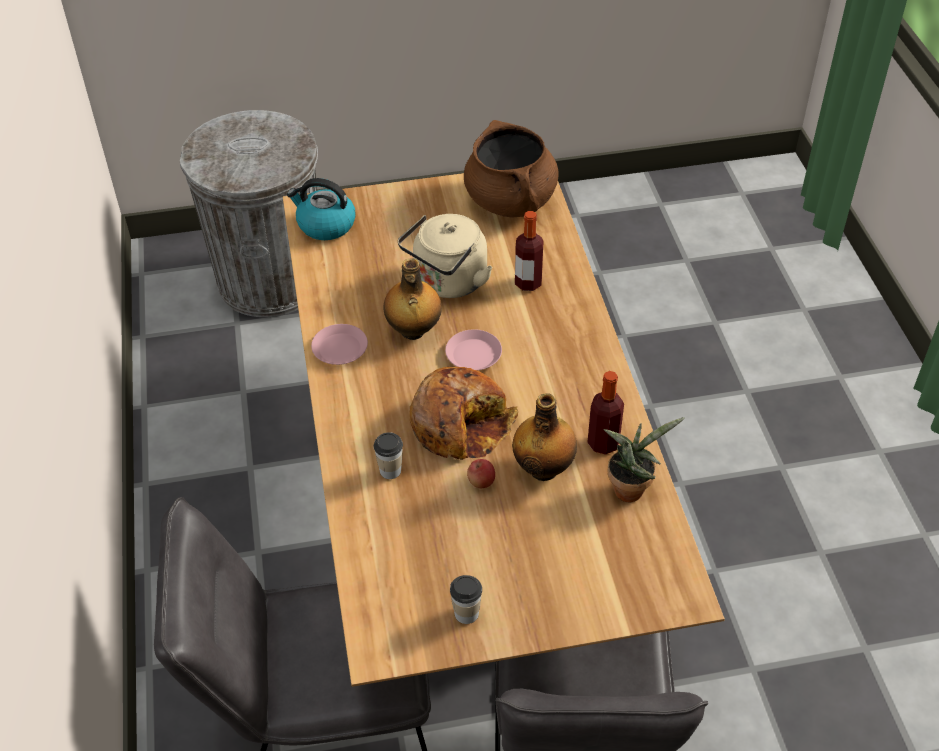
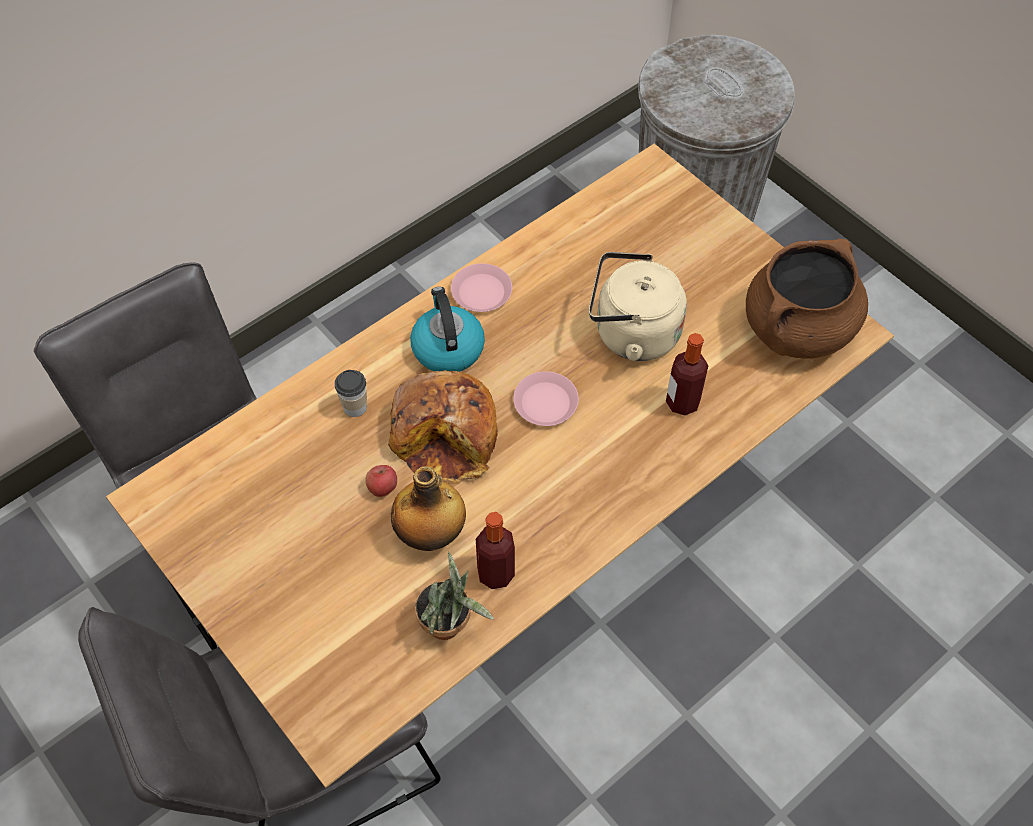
camera: 60 degrees right, 10 degrees up
(325, 225) = (639, 195): kettle -> kettle (447, 348)
(413, 331) = (544, 337): bottle -> none
(466, 613) = (220, 549): cup -> none

